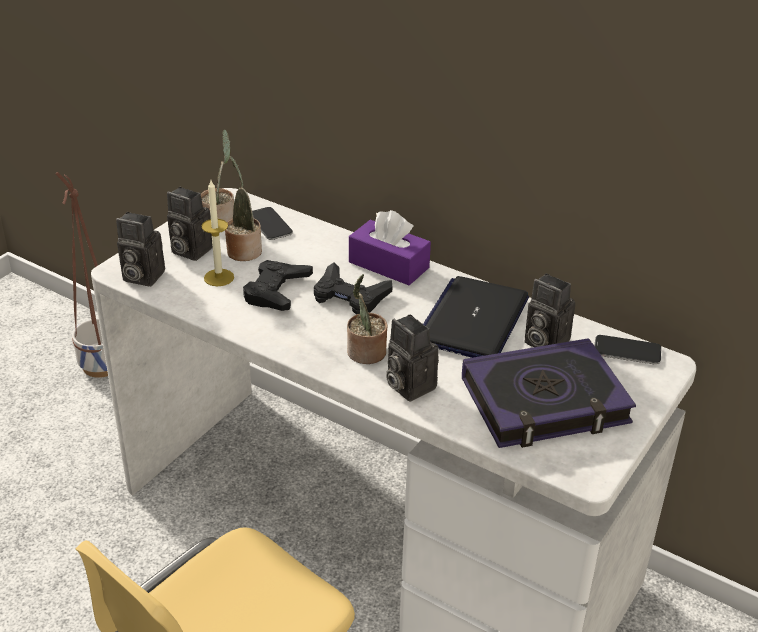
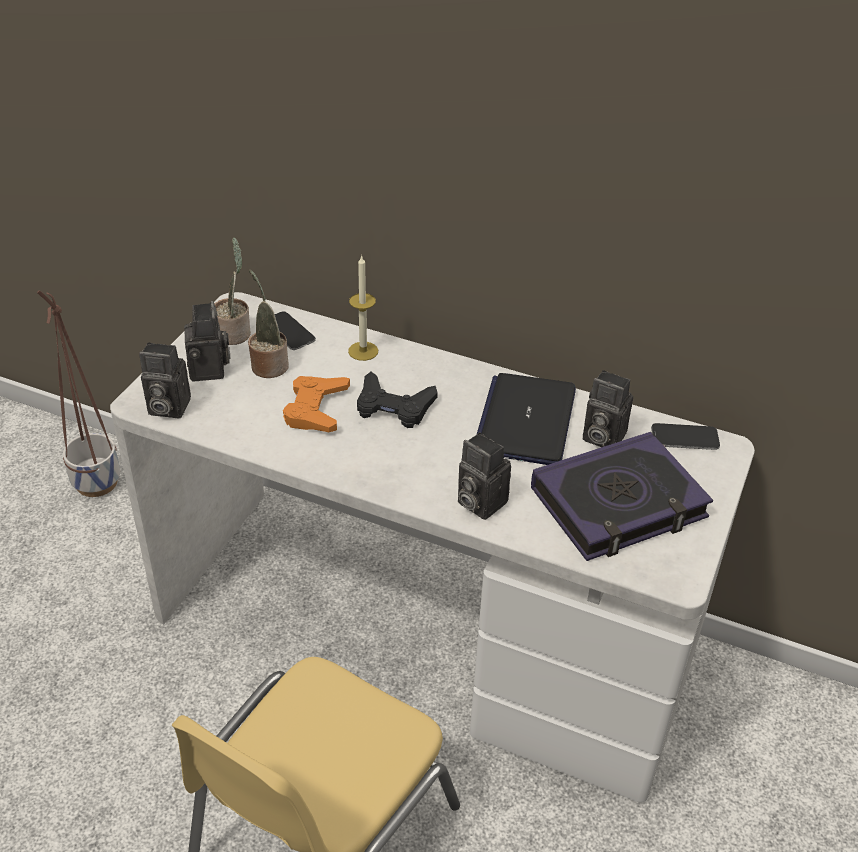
camera: 10 degrees left, 5 degrees up
(189, 250) = (210, 371): camera -> camera turned 120 degrees counterclockwise
(219, 277) = (251, 400): candle -> candle (363, 351)
(276, 291) = (316, 409): black game controller -> orange game controller
(365, 354) = (426, 471): potted plant -> none
(388, 265) = (424, 366): purple tissue box -> none

